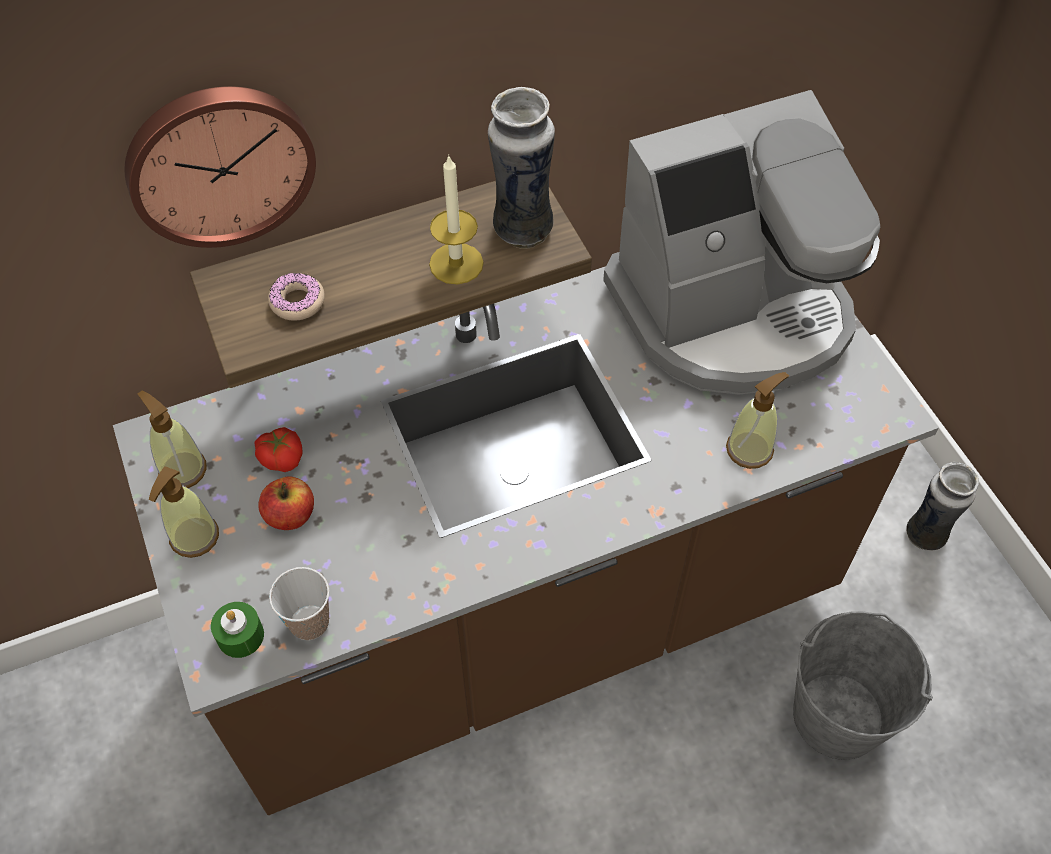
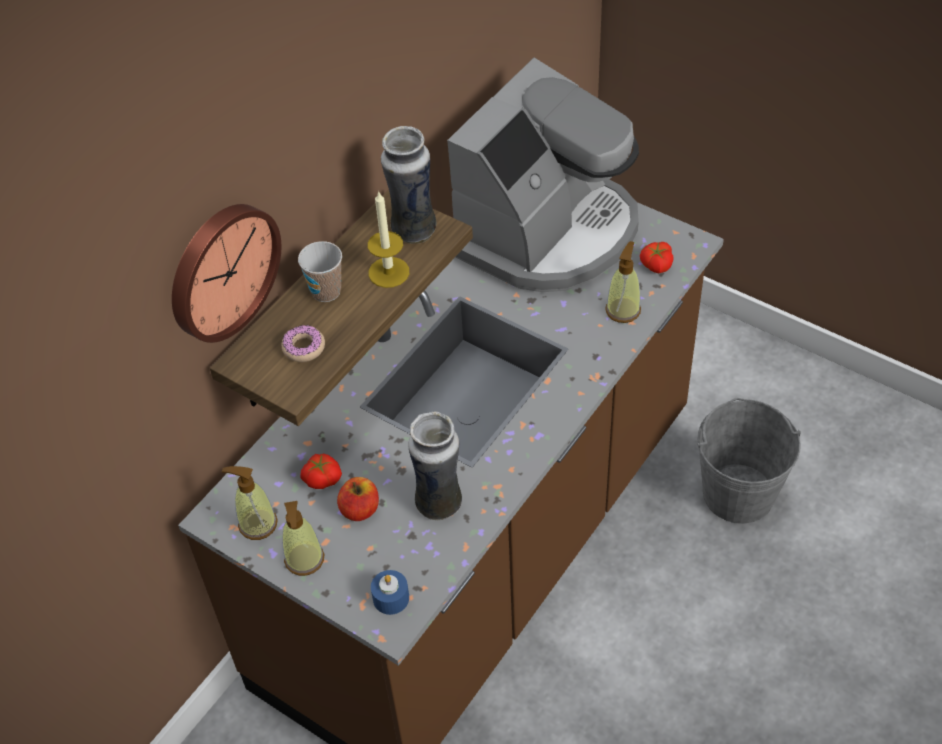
camera: 30 degrees left, 5 degrees down
(240, 636) = (391, 598): green candle -> blue candle
(309, 623) = (430, 564): cup -> cup (326, 291)
(830, 416) = (655, 265): none -> tomato
(926, 535) = (713, 347): vase -> vase (439, 503)

